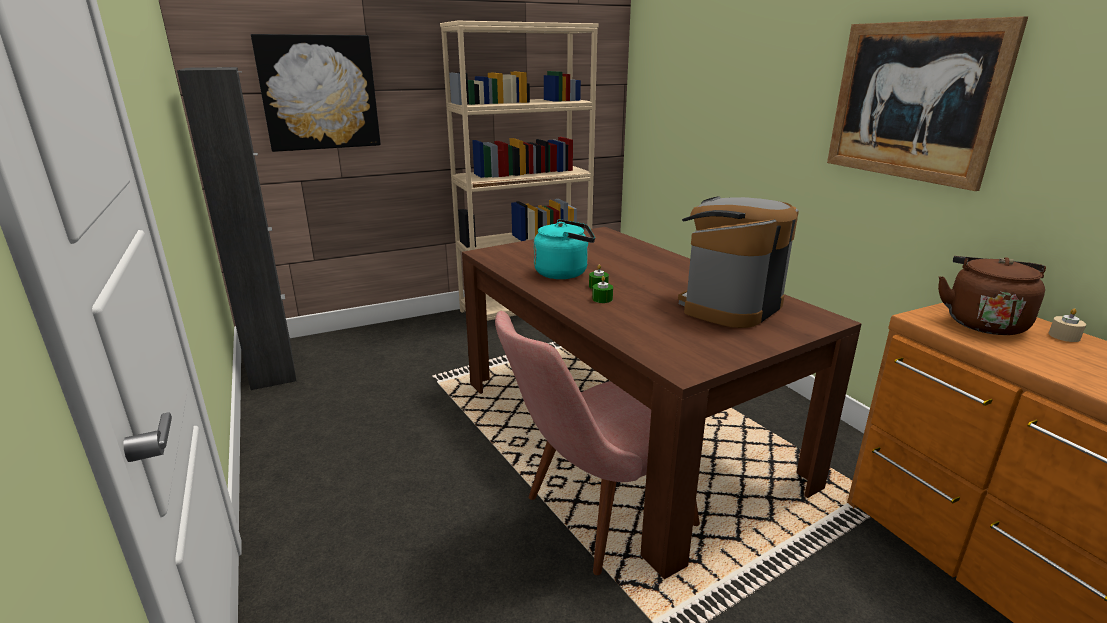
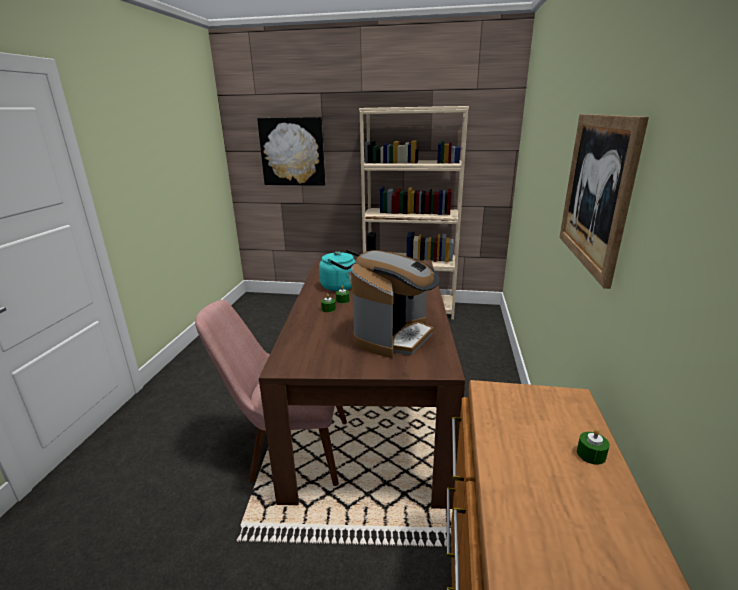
camera: 35 degrees right, 0 degrees up
(272, 365) = (246, 305): black cabinet -> none
(728, 306) = (394, 336): coffee machine -> coffee machine turned 135 degrees clockwise
(983, 322) = (536, 413): brown kettle -> none
(1064, 336) = (591, 454): beige candle -> green candle

